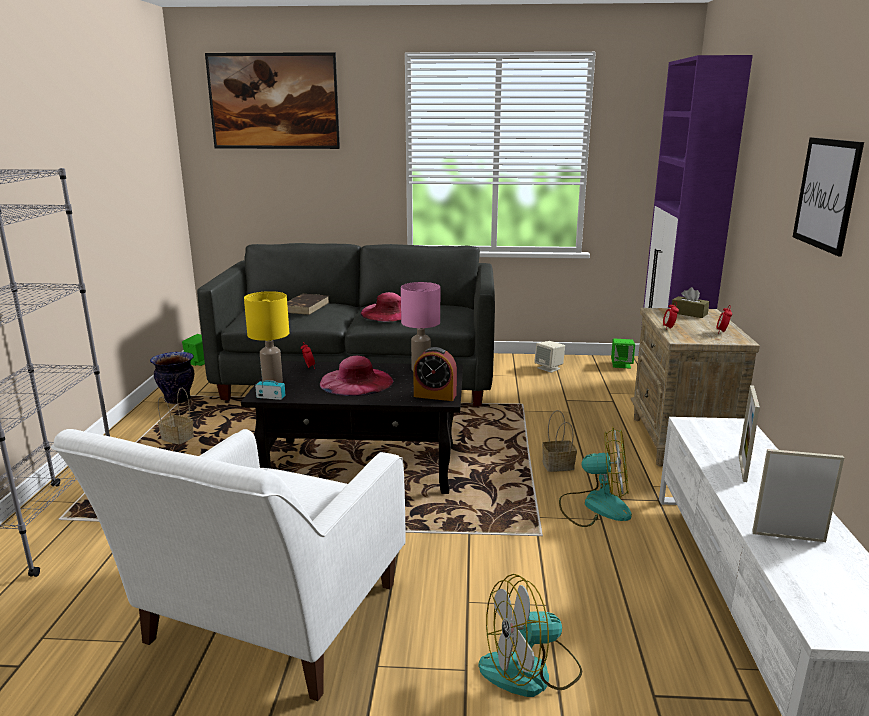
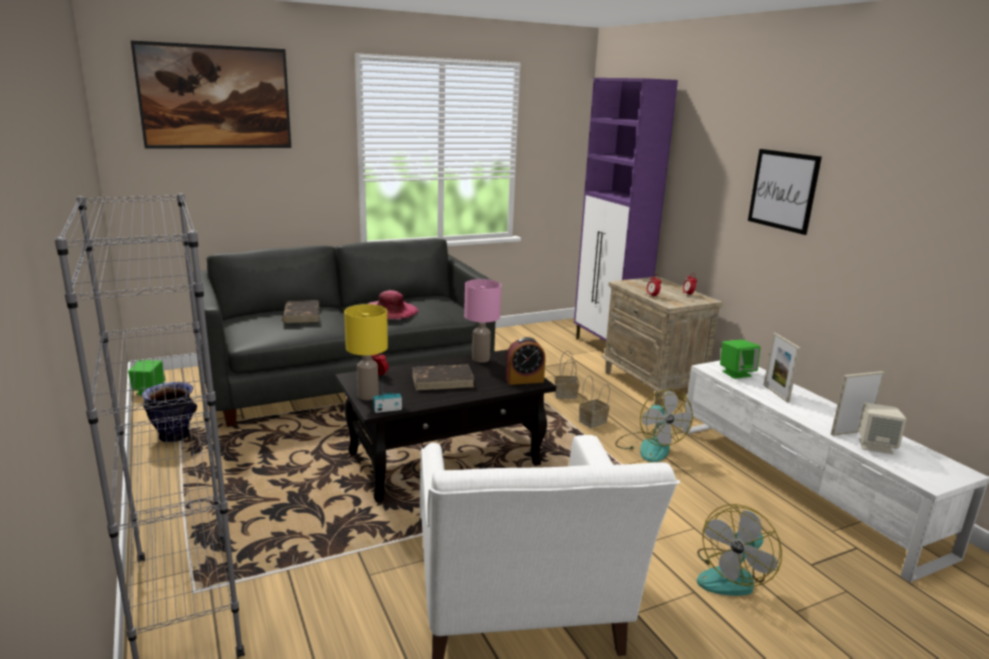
camera: 30 degrees left, 0 degrees up
(179, 439) = (228, 476): basket -> basket (566, 394)
(356, 382) = (443, 380): pink hat -> brown book
(549, 368) = (501, 341): beige speaker -> beige speaker (875, 446)
(595, 506) = (649, 446): fan -> fan turned 90 degrees clockwise
(621, 365) = (552, 330): green speaker -> green speaker (736, 373)
(689, 313) = (647, 282): brown tissue box -> none

